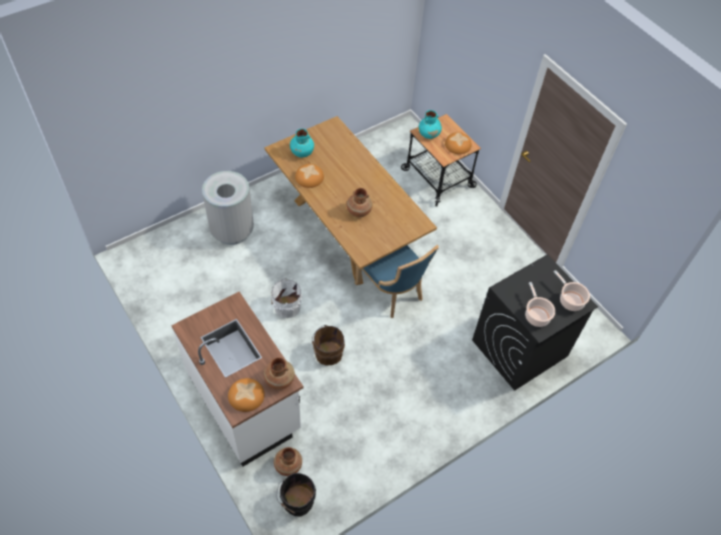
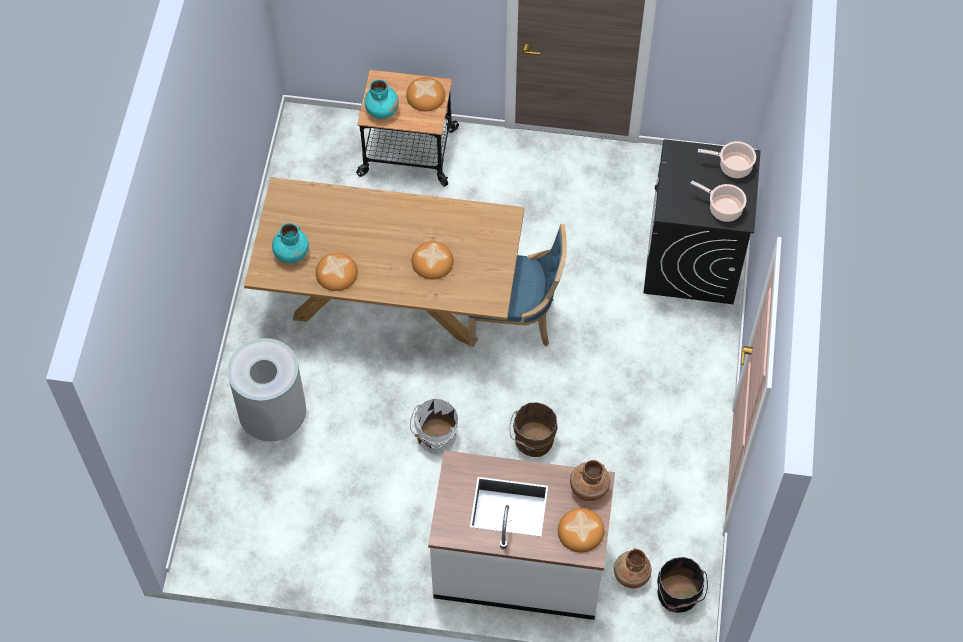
camera: 45 degrees left, 5 degrees up
(358, 211) = (432, 262): brown vase -> bread

